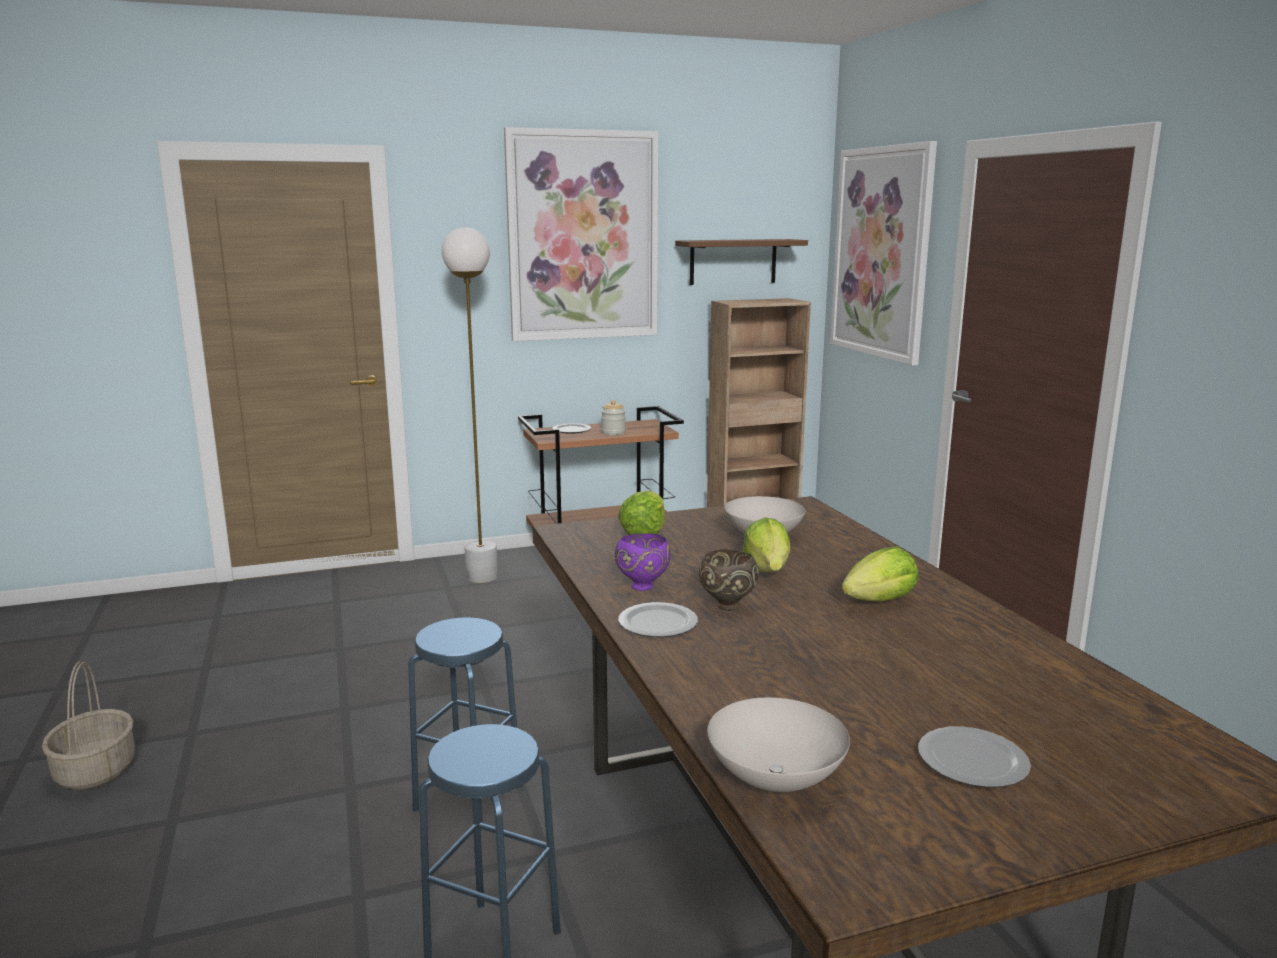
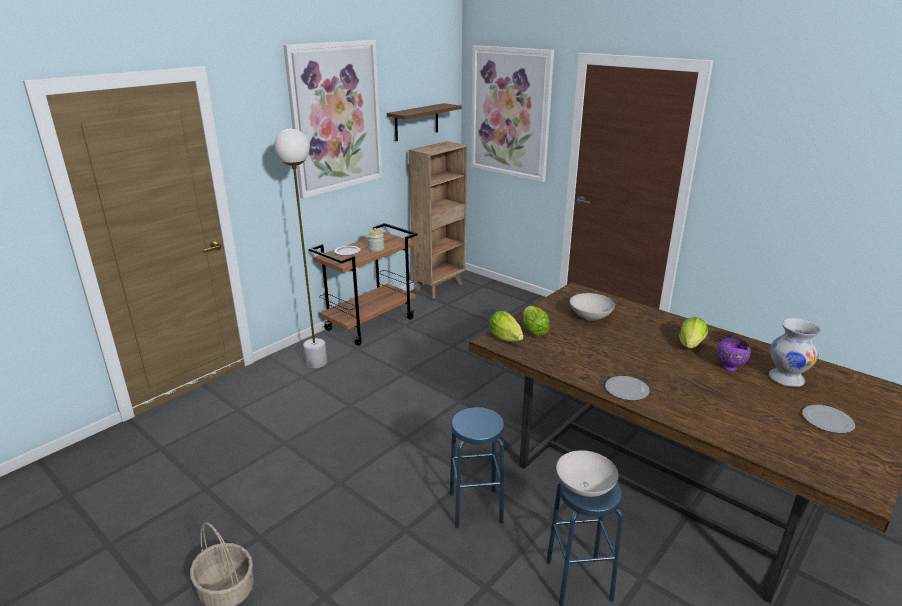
camera: 30 degrees left, 10 degrees up
(643, 586) = (586, 368): purple bowl -> purple bowl (729, 367)
(726, 606) = (638, 369): brown bowl -> none
(767, 570) = (622, 339): lettuce -> lettuce (505, 338)
(773, 778) = (783, 457): white bowl -> white bowl (583, 487)
(994, 685) = (786, 379): none -> white vase

